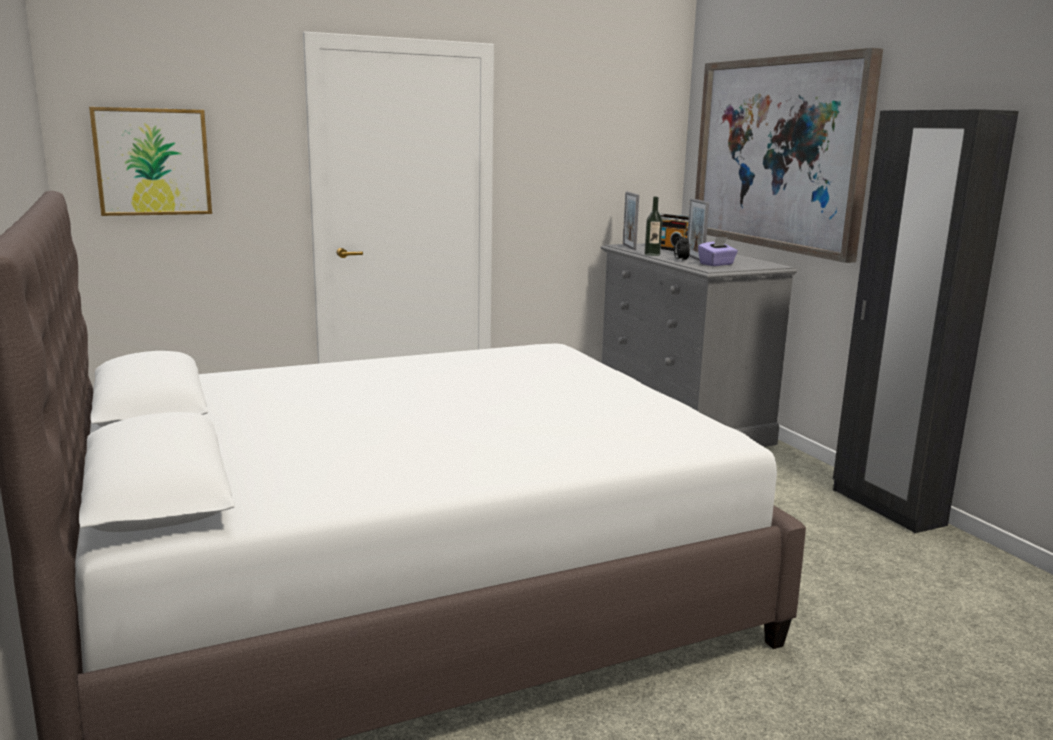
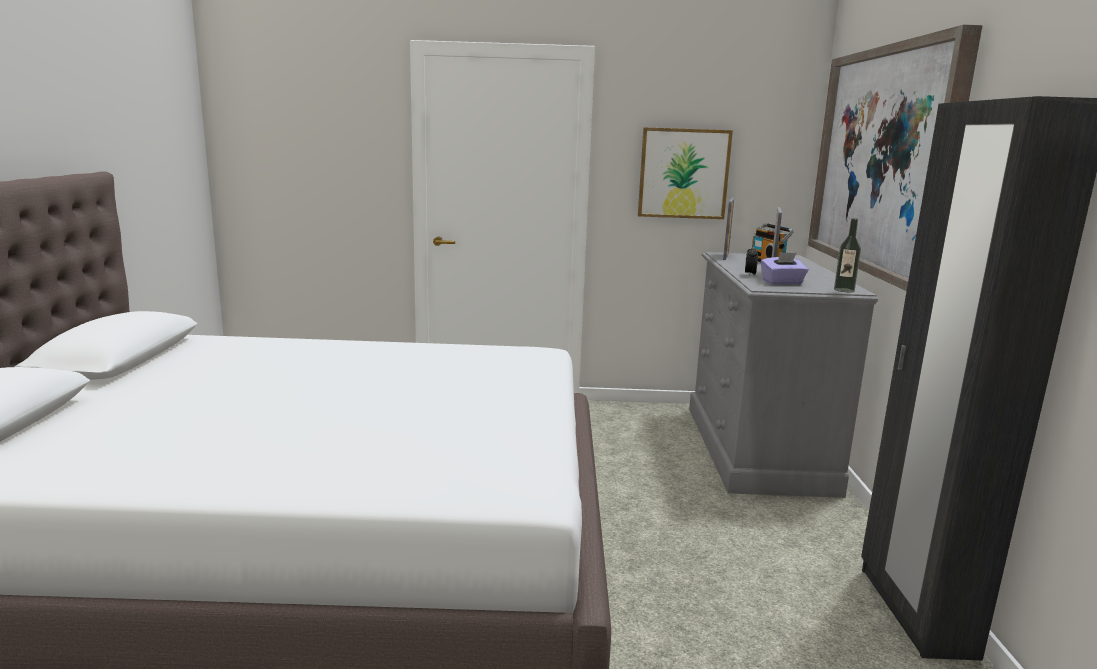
camera: 25 degrees right, 0 degrees up
(153, 162) = (283, 154): picture -> picture (683, 173)
(652, 254) = (731, 266): bottle -> bottle (844, 290)

